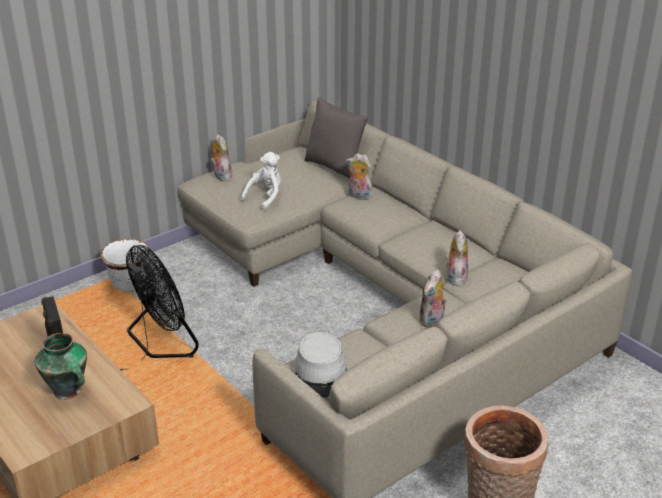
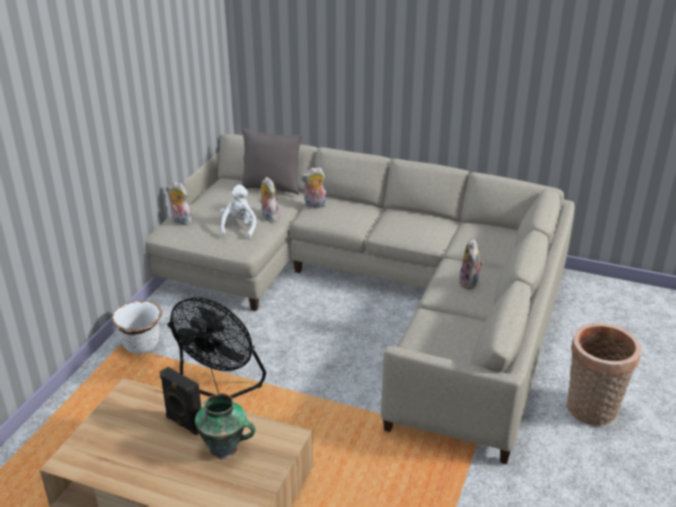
camera: 30 degrees left, 0 degrees up
(322, 373) = (433, 351): grey hat -> none
(455, 277) = (450, 246): plush toy -> plush toy (268, 216)

